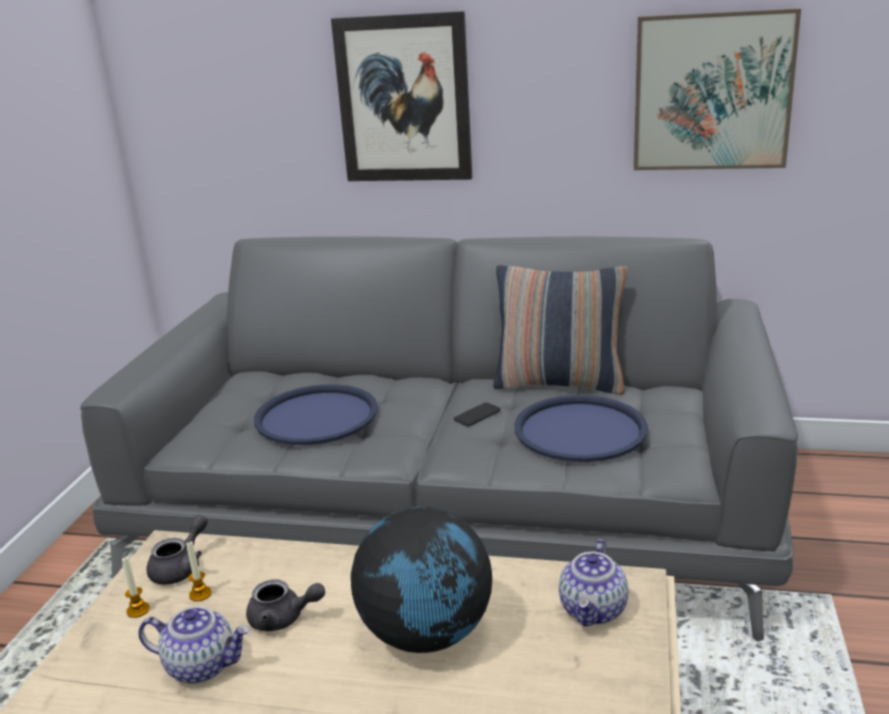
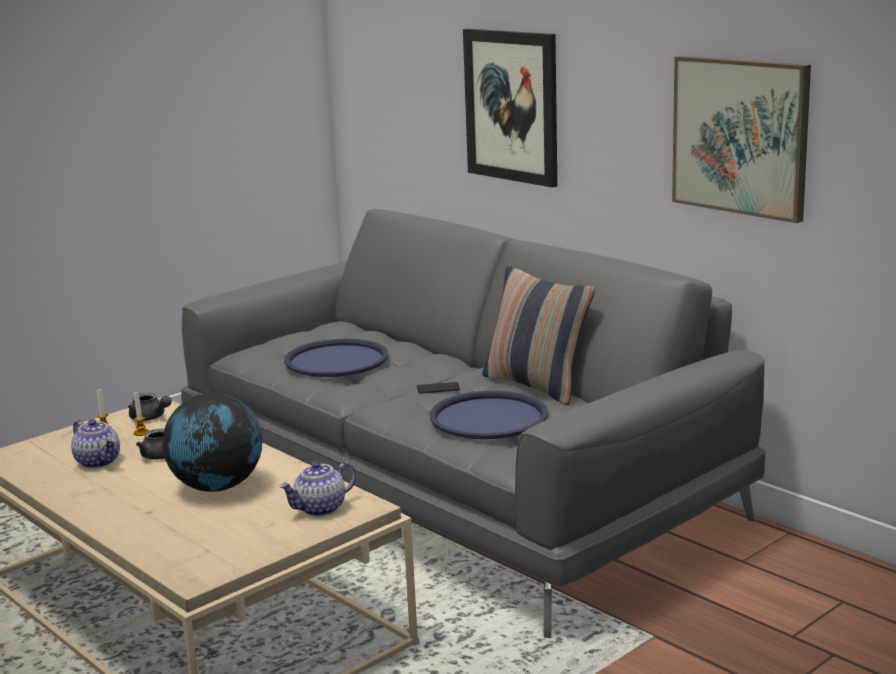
camera: 35 degrees right, 5 degrees down
(181, 567) = (150, 418): grey teapot -> grey teapot turned 60 degrees clockwise

